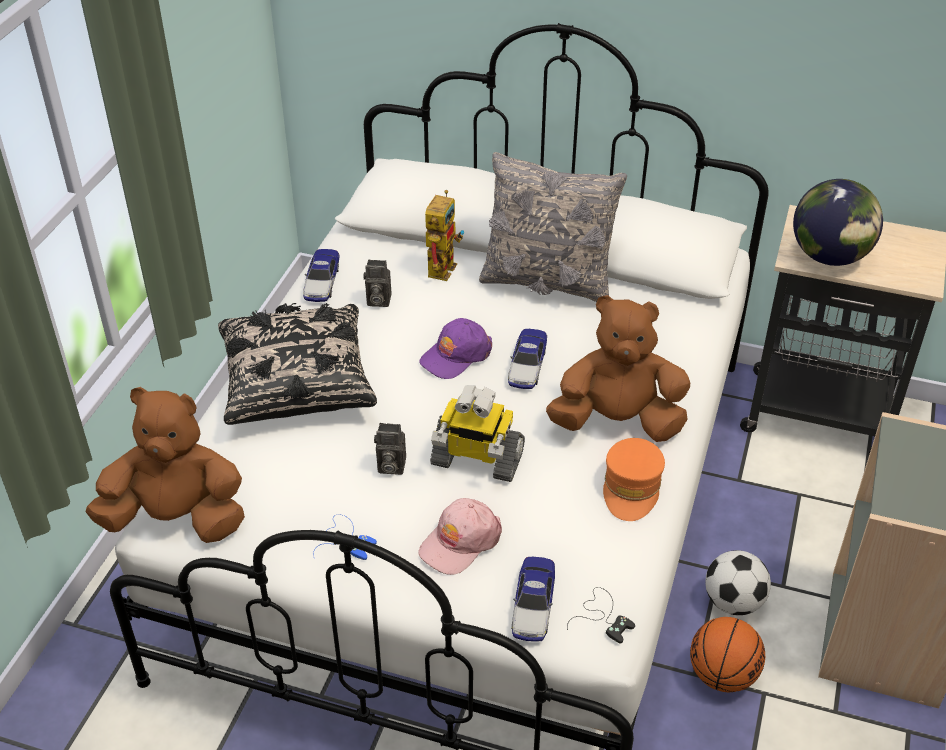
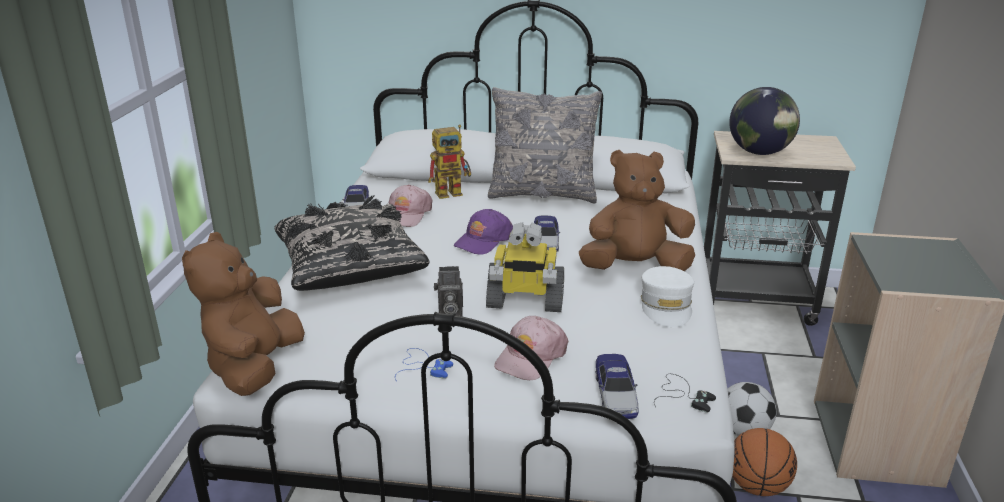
camera: 10 degrees left, 15 degrees down
(177, 518) = (254, 368): brown plush toy -> brown plush toy turned 75 degrees counterclockwise
(377, 301) = (406, 214): camera -> pink cap
(441, 265) = (453, 192): toy robot -> toy robot turned 60 degrees clockwise
(632, 488) = (666, 306): orange cap -> white cap

